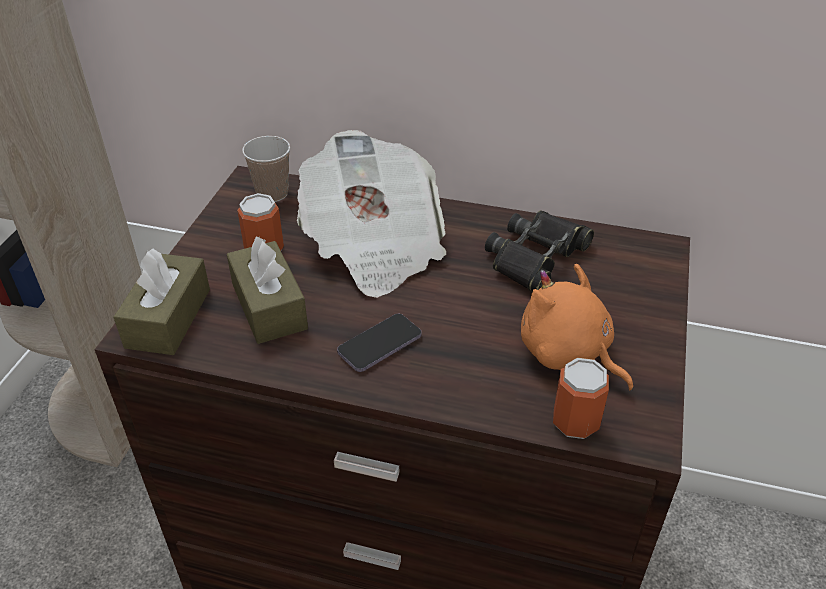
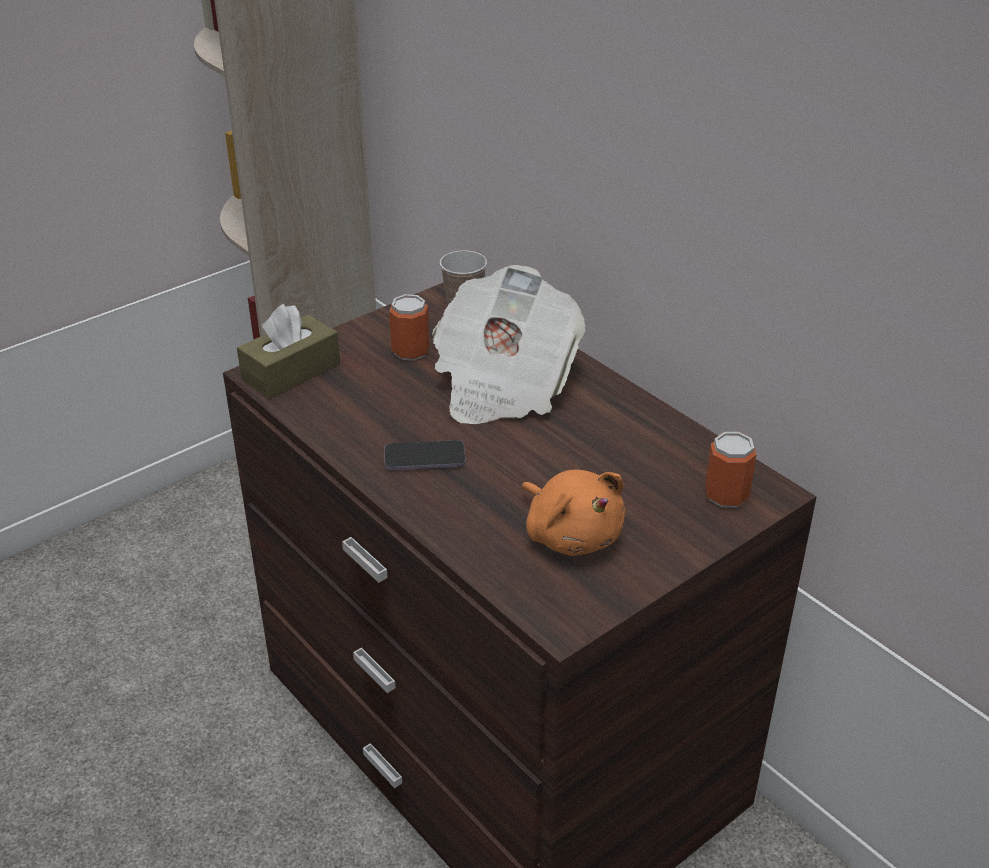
camera: 35 degrees right, 5 degrees down
(269, 306) = (371, 394): brown tissue box -> none
(536, 257) = (636, 450): black binoculars -> none
(568, 354) = (571, 534): orange plush toy -> orange plush toy turned 150 degrees clockwise
(575, 422) = (516, 584): can -> can (726, 495)

